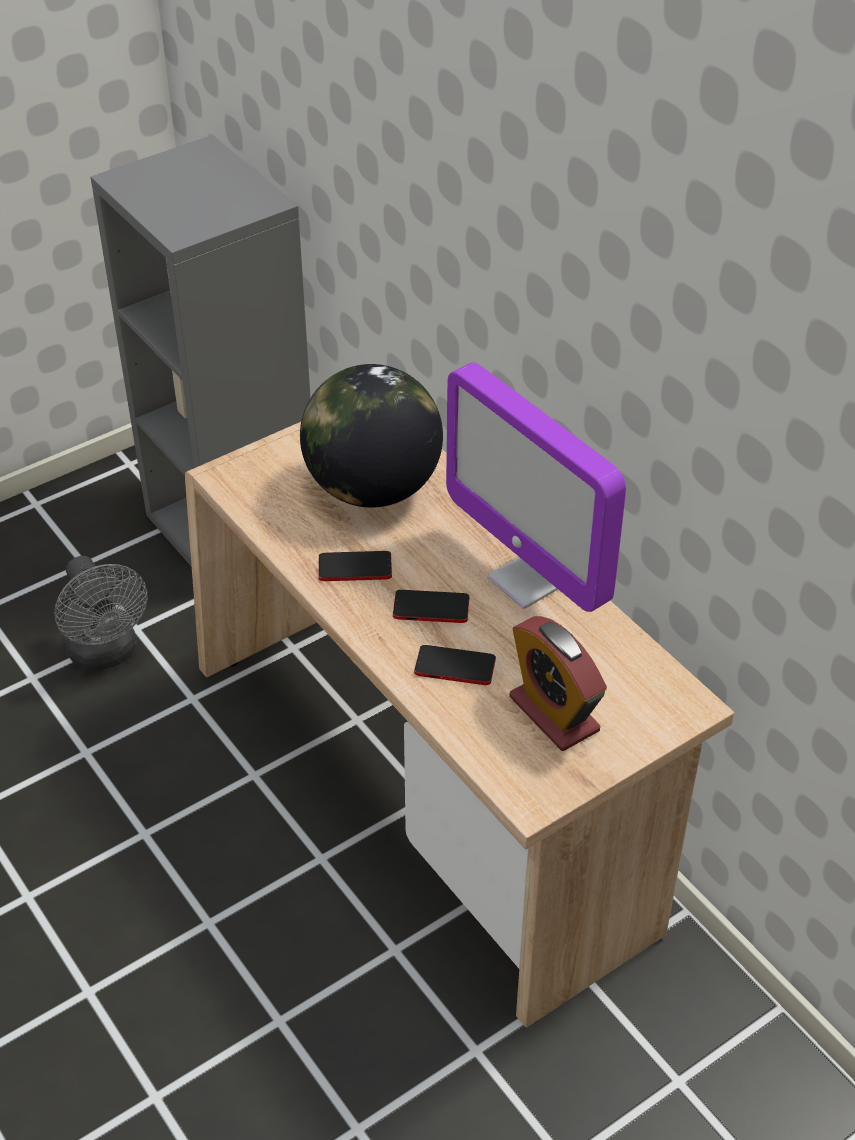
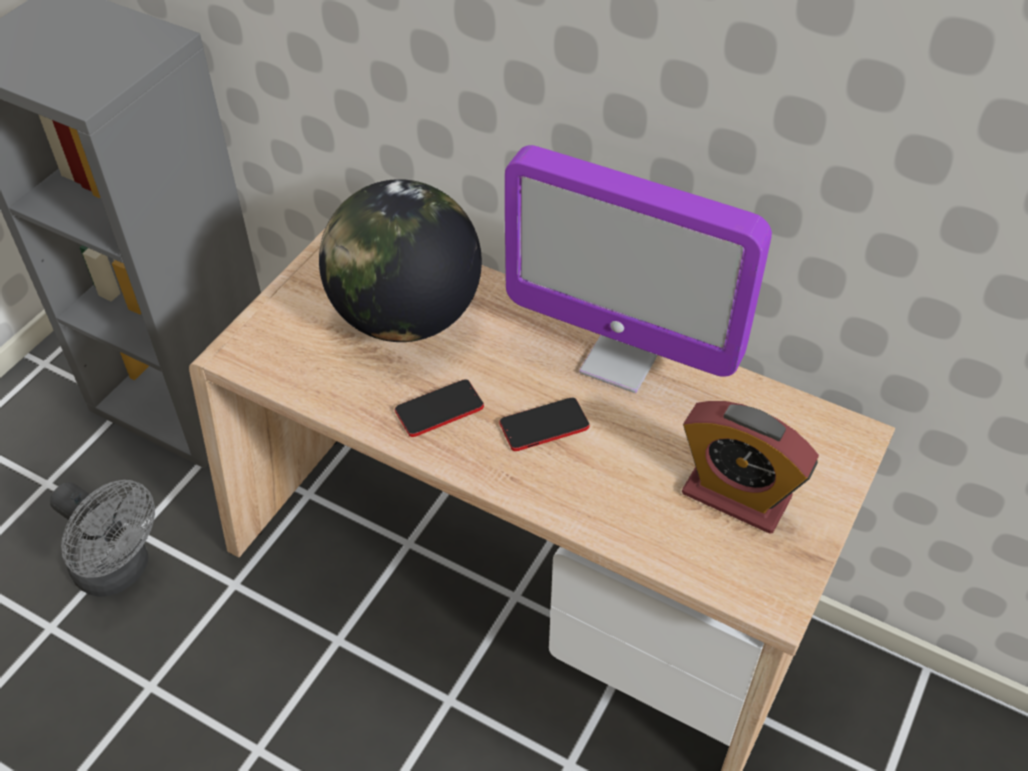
camera: 25 degrees left, 5 degrees up
(455, 666) = (608, 481): phone -> none

